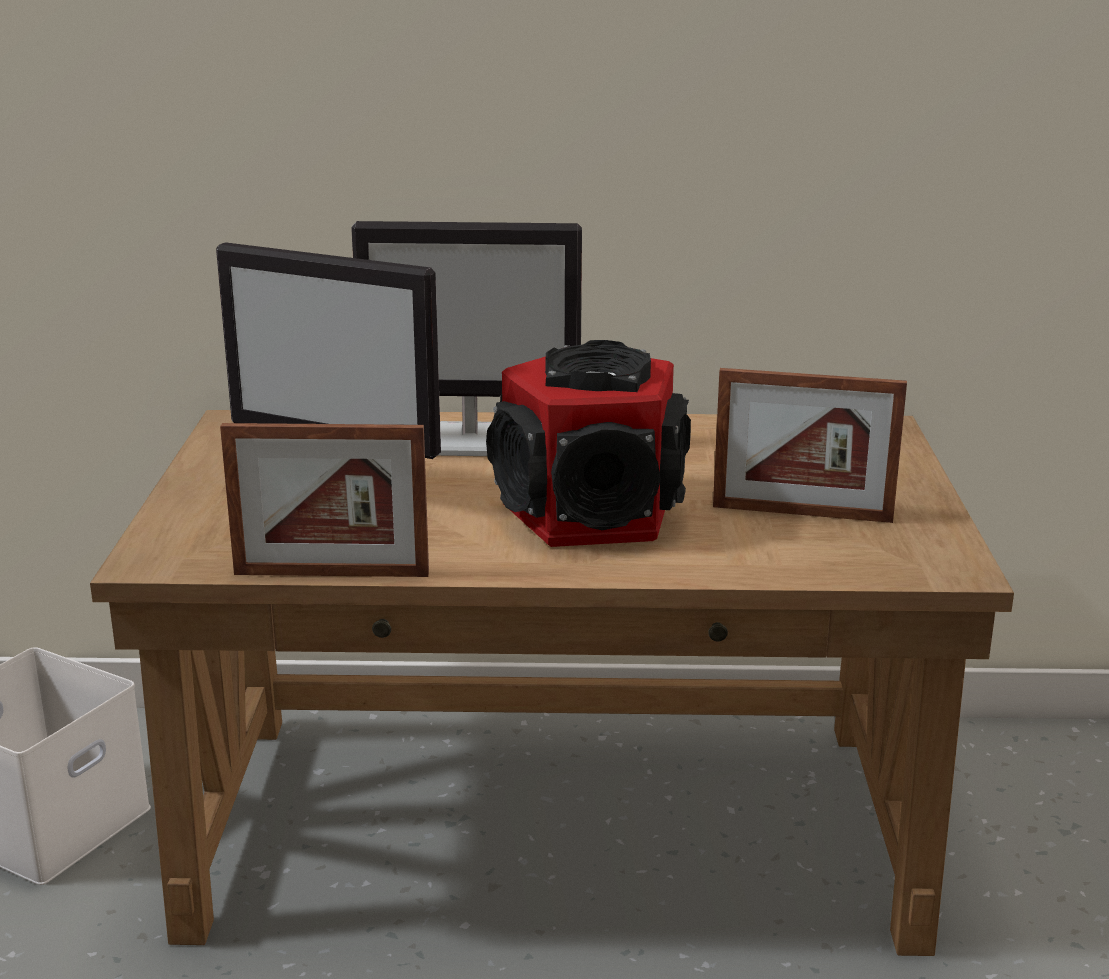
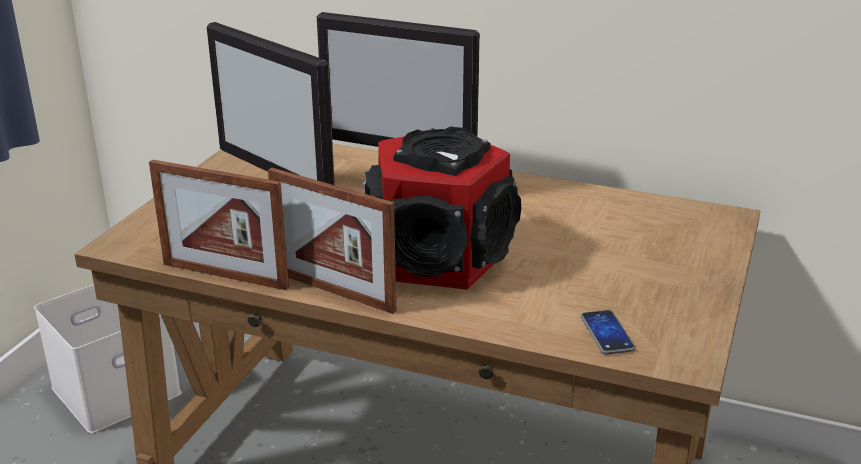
camera: 20 degrees right, 5 degrees up
(802, 513) = (599, 285): picture frame -> picture frame (334, 291)
(850, 558) = (607, 333): none -> phone

